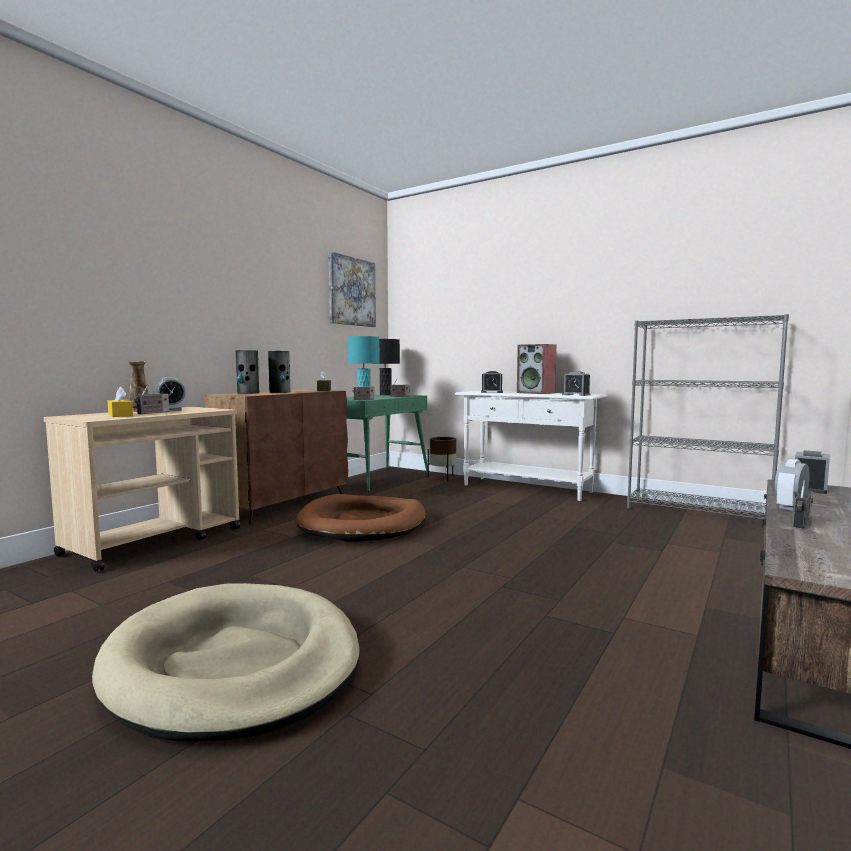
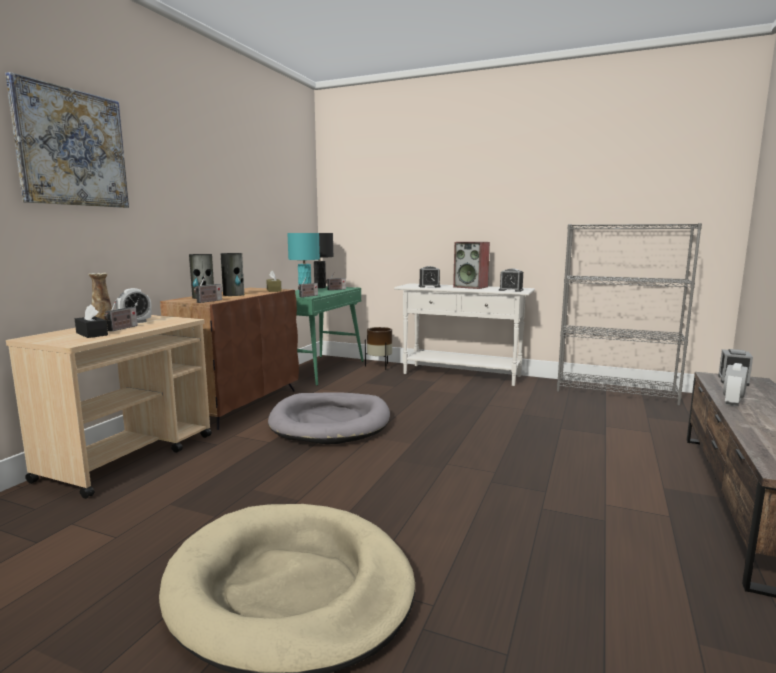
camera: 10 degrees left, 5 degrees up
(120, 415) = (92, 334): yellow tissue box -> black tissue box
(352, 291) = (286, 185): picture -> picture (72, 148)
(363, 523) = (330, 422): brown dog bed -> grey dog bed
(802, 523) = (753, 420): radio -> radio (208, 301)

